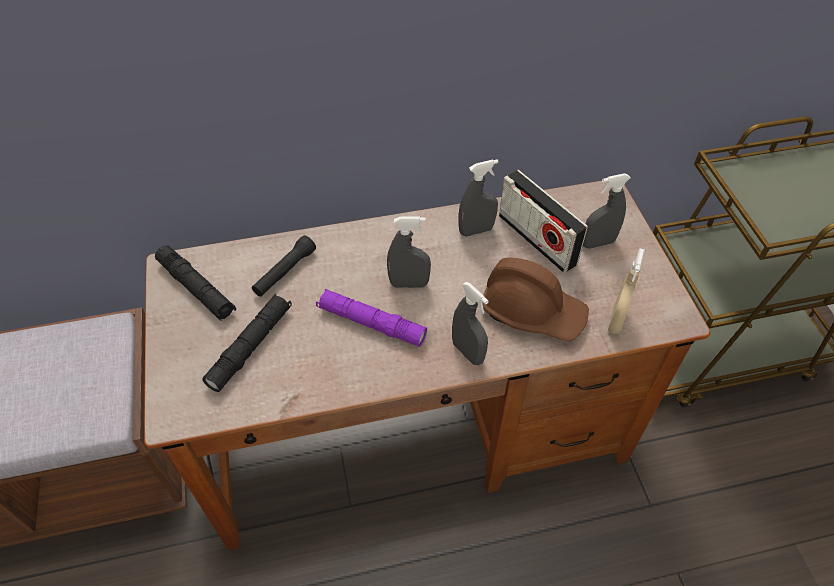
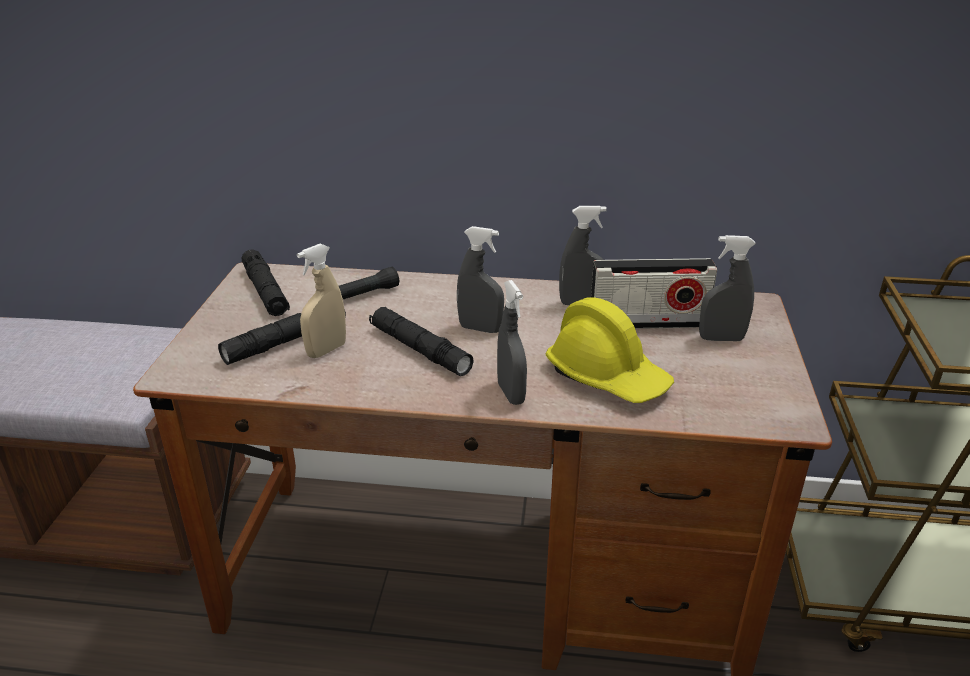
camera: 20 degrees right, 20 degrees down
(371, 323) = (419, 349): purple flashlight -> black flashlight
(532, 311) = (607, 377): brown hard hat -> yellow hard hat
(537, 240) = (647, 323): radio -> radio turned 75 degrees counterclockwise
(616, 321) = (708, 405): beige spray bottle -> beige spray bottle (326, 350)

